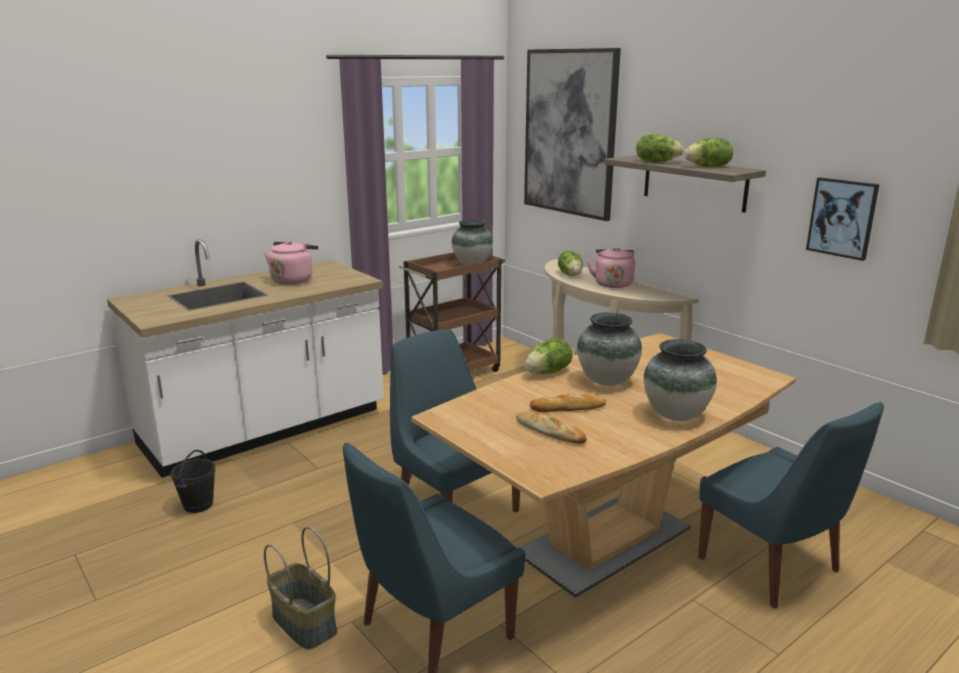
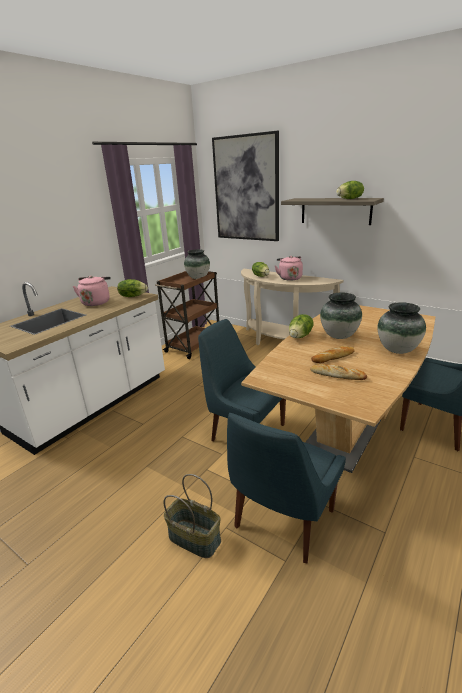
camera: 15 degrees left, 5 degrees up
(198, 505) = (71, 469): black bucket -> none
(656, 162) = (315, 199): lettuce -> lettuce (133, 296)
(842, 218) = (435, 221): picture -> none

